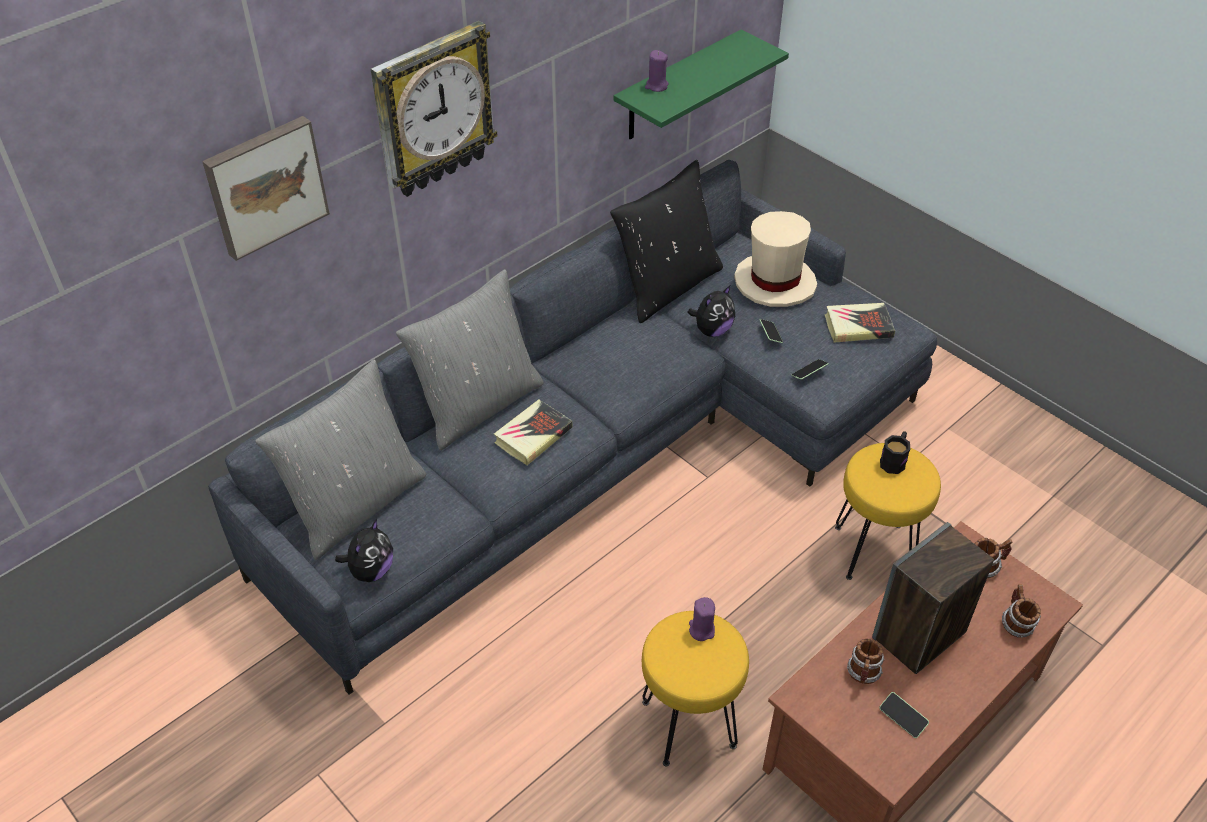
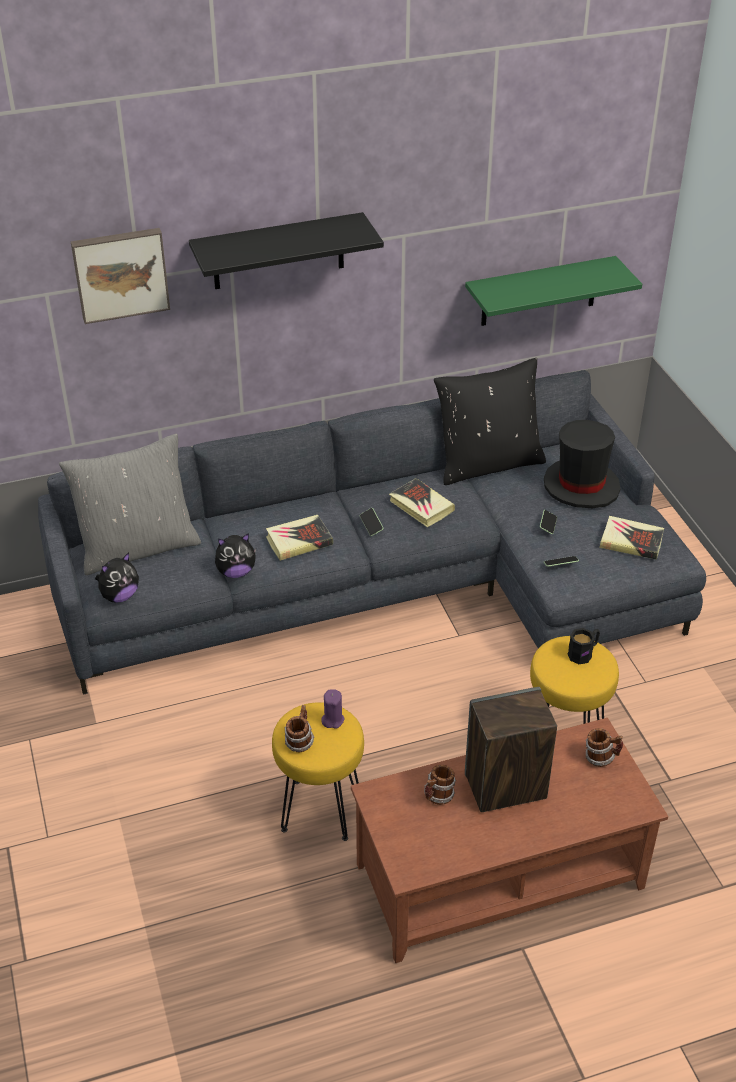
camera: 25 degrees right, 5 degrees down
(433, 110) = (278, 251): wall clock -> black shelf
(478, 405) = (274, 507): grey pillow -> none
(634, 354) = (421, 506): none -> book
(656, 86) = (506, 283): purple candle -> none
(712, 330) = (502, 508): plush toy -> plush toy (236, 572)
(774, 282) = (581, 486): beige hat -> black hat
(902, 718) = (446, 839): phone -> phone (371, 525)
(1015, 624) = (595, 808): mug -> mug (299, 741)

